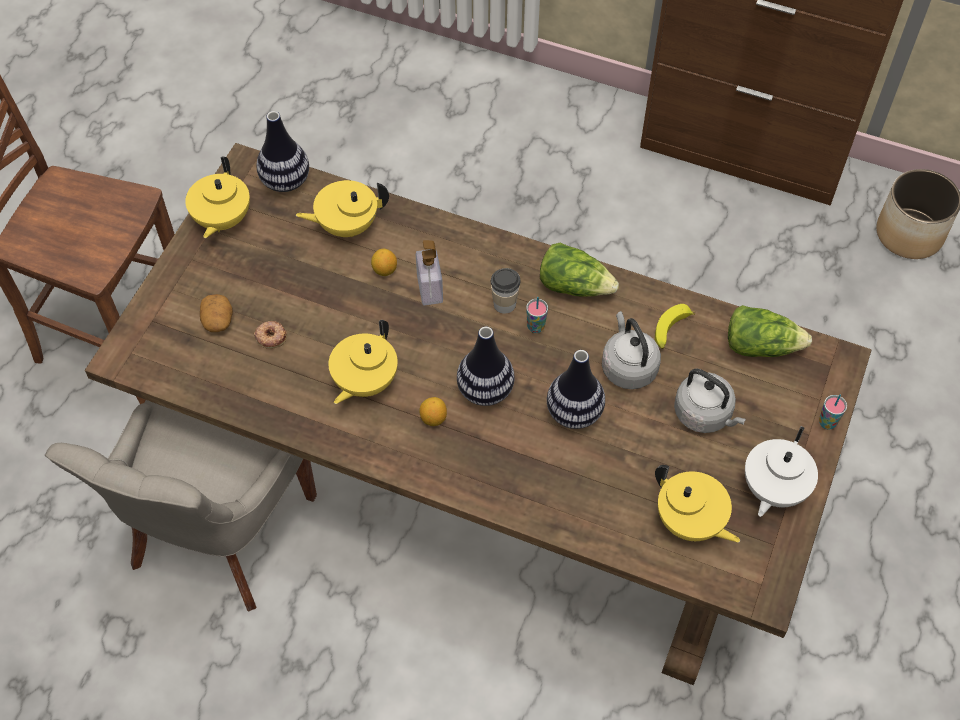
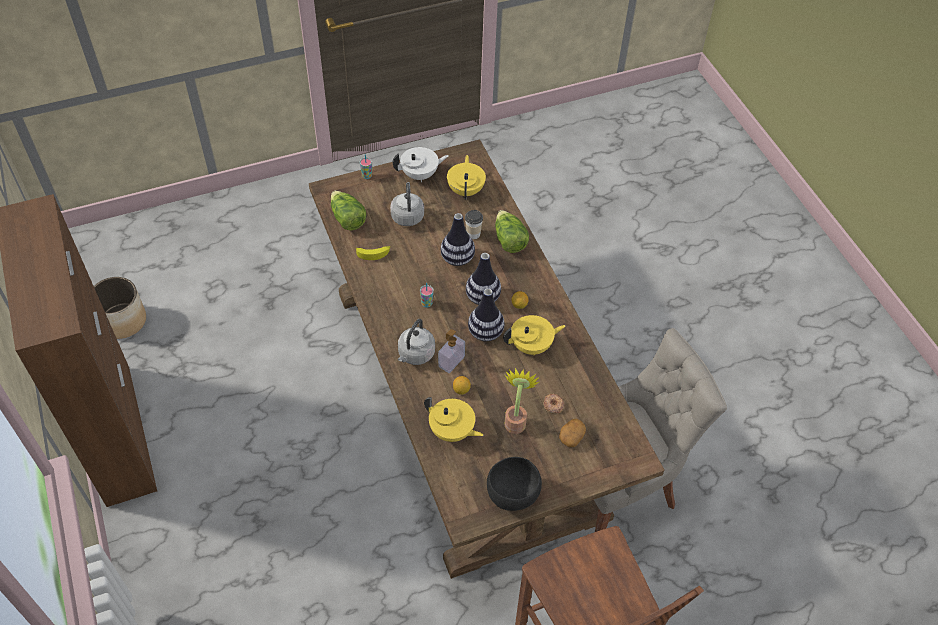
camera: 135 degrees left, 5 degrees down
(222, 220) = (513, 495): yellow teapot -> black bowl
(285, 181) = (454, 489): vase -> vase (485, 332)
(294, 288) = (515, 420): none -> potted plant
(504, 304) = (427, 325): cup -> cup (473, 234)
(574, 285) = (385, 306): lettuce -> lettuce (509, 240)
(628, 366) = (411, 256): grey kettle -> grey kettle (415, 355)

